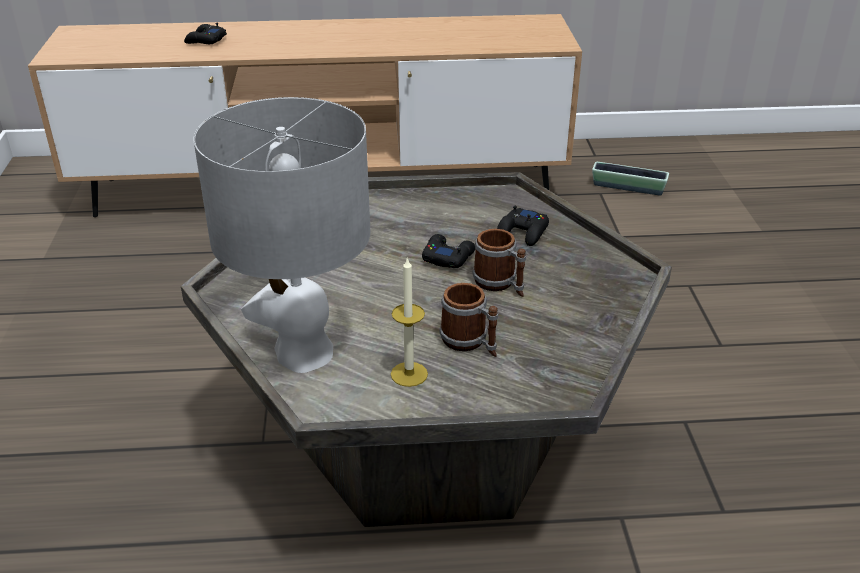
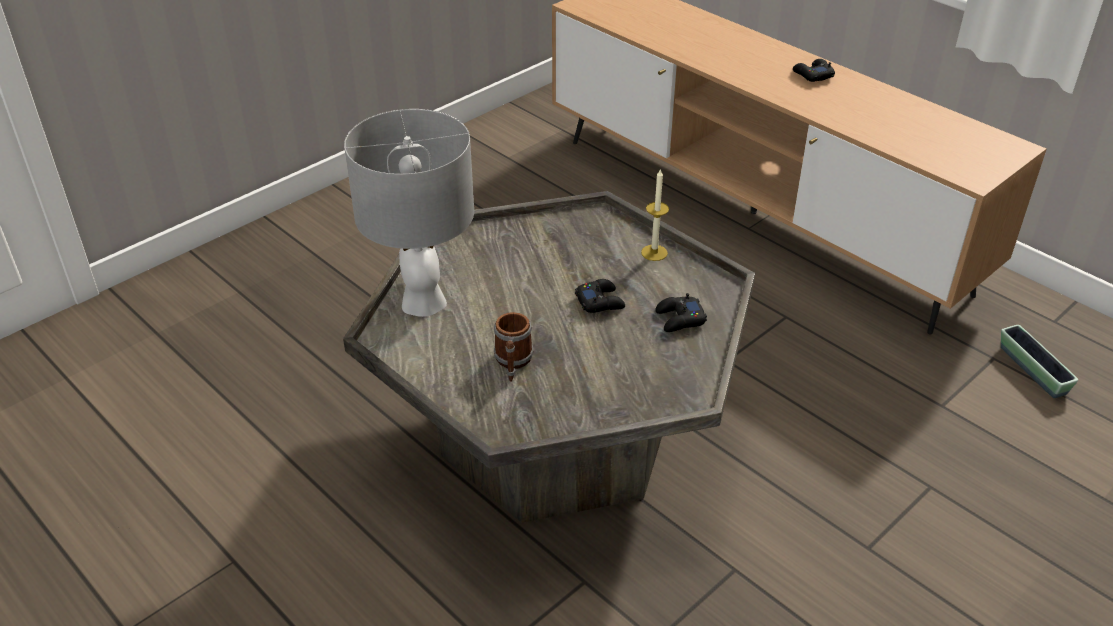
camera: 50 degrees right, 5 degrees up
(205, 40) = (692, 35): black game controller -> black game controller (812, 75)
(409, 374) = (450, 354): candle -> candle (654, 253)
(500, 284) = (597, 342): mug -> none

